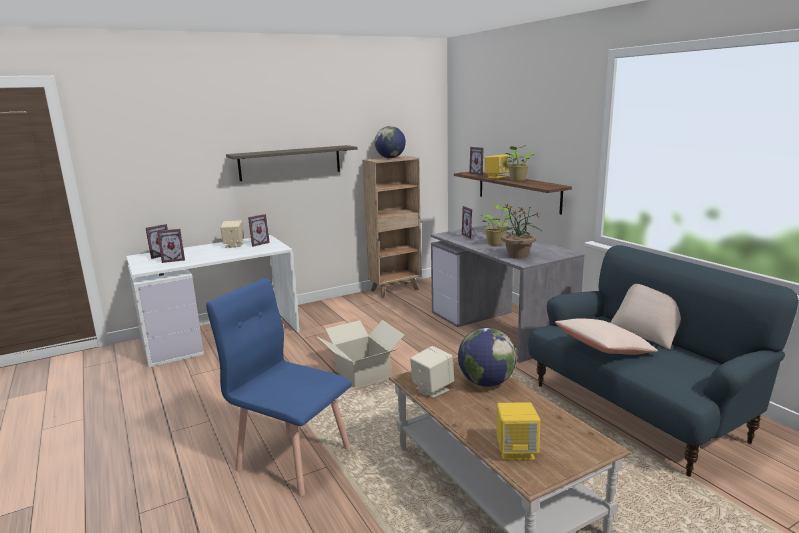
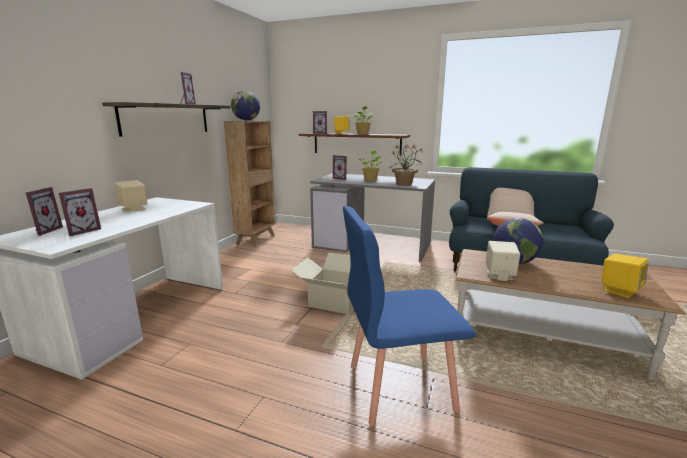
camera: 40 degrees left, 0 degrees up
(258, 243) = (162, 204): picture frame -> picture frame (185, 104)

